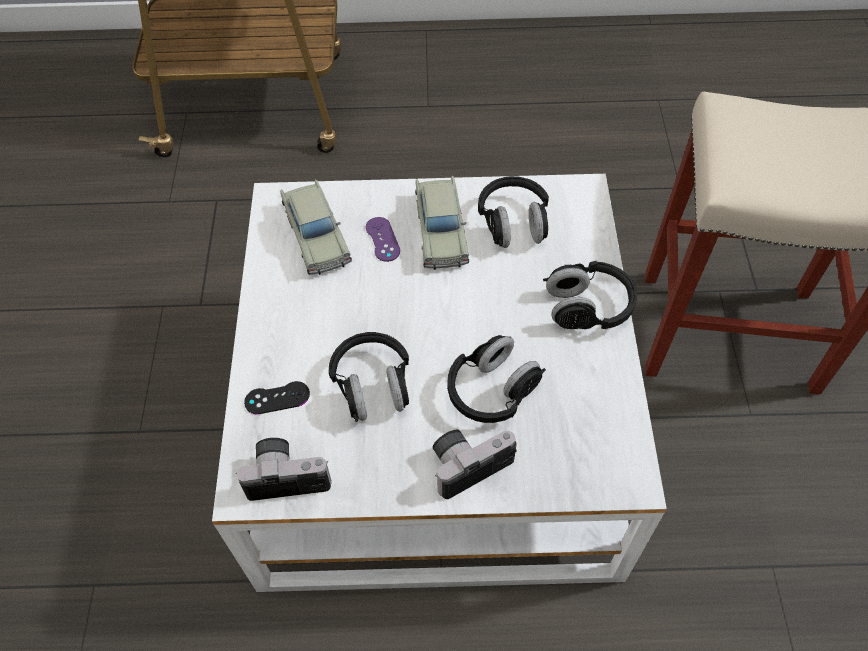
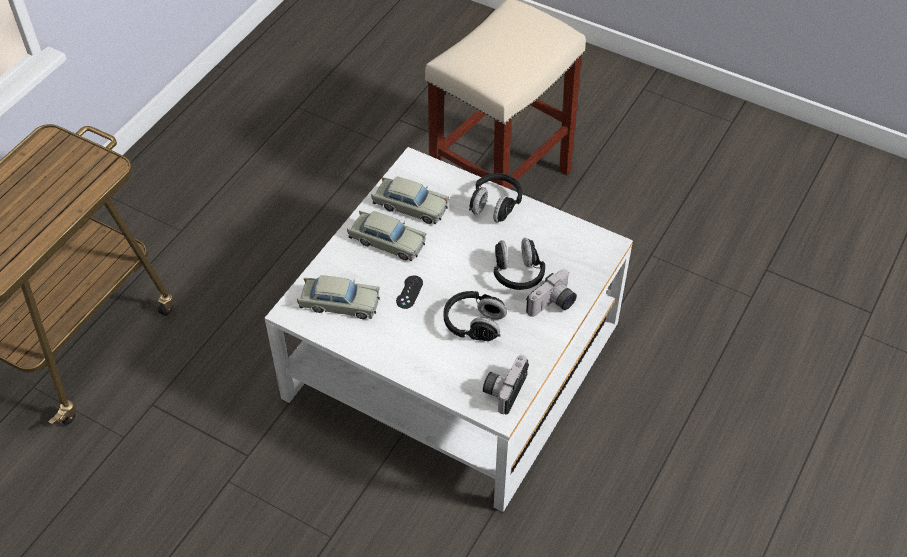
camera: 60 degrees left, 5 degrees down
(277, 398) = (448, 373): black game controller -> black game controller (409, 292)
(382, 239) = (370, 272): purple game controller -> none
(468, 462) = (553, 305): camera -> camera turned 135 degrees counterclockwise
(513, 224) = (410, 206): black headphones -> beige toy car

